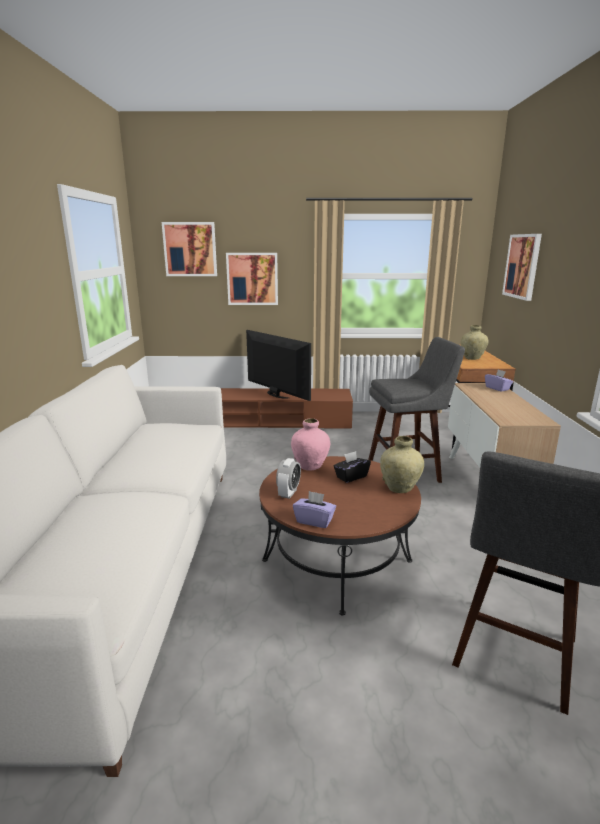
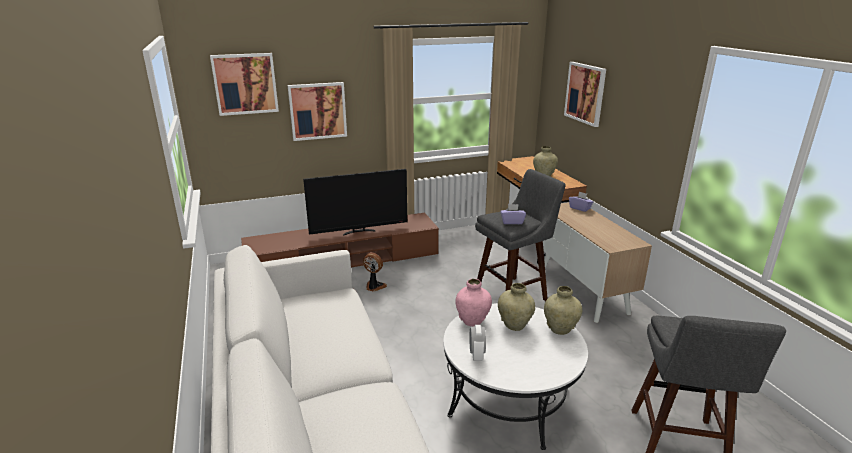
camera: 20 degrees left, 5 degrees up
(273, 445) = (374, 287): none -> fan
(276, 395) = (359, 231): television -> television turned 135 degrees clockwise
(314, 520) = (519, 379): purple tissue box -> purple tissue box (512, 222)
(336, 560) = (509, 399): brown coffee table -> white coffee table
(351, 476) = (514, 325): black tissue box -> beige vase

